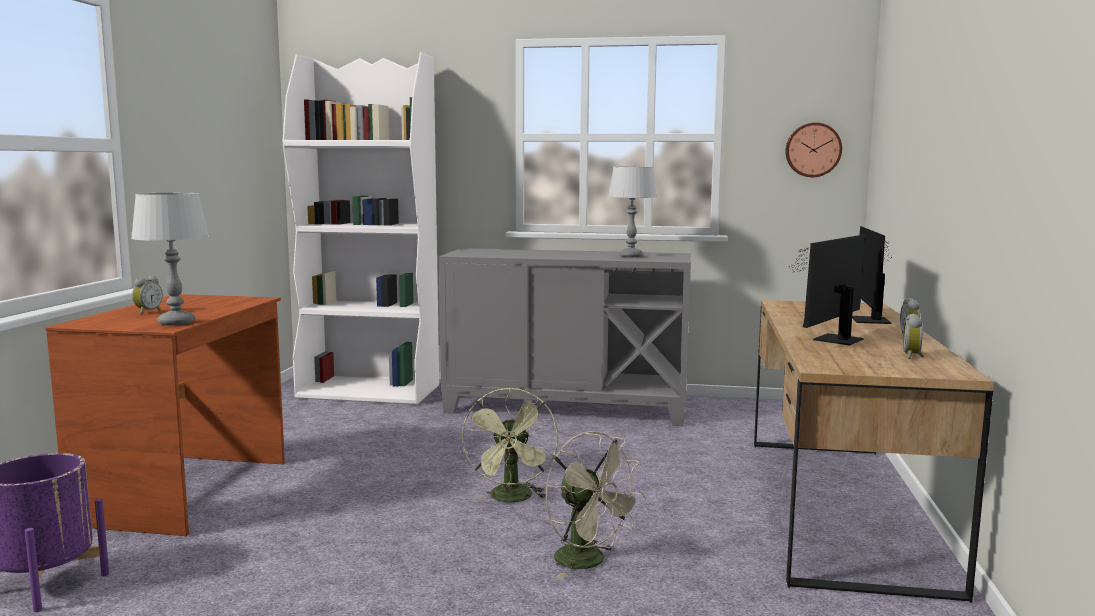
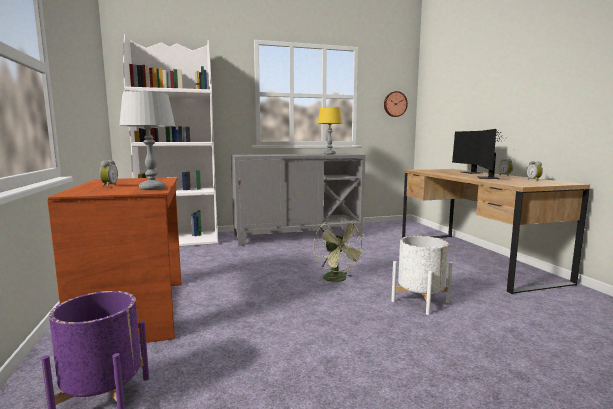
camera: 25 degrees left, 0 degrees up
(589, 562) = (420, 301): beige fan -> white planter
(630, 256) = (329, 154): grey table lamp -> yellow table lamp

